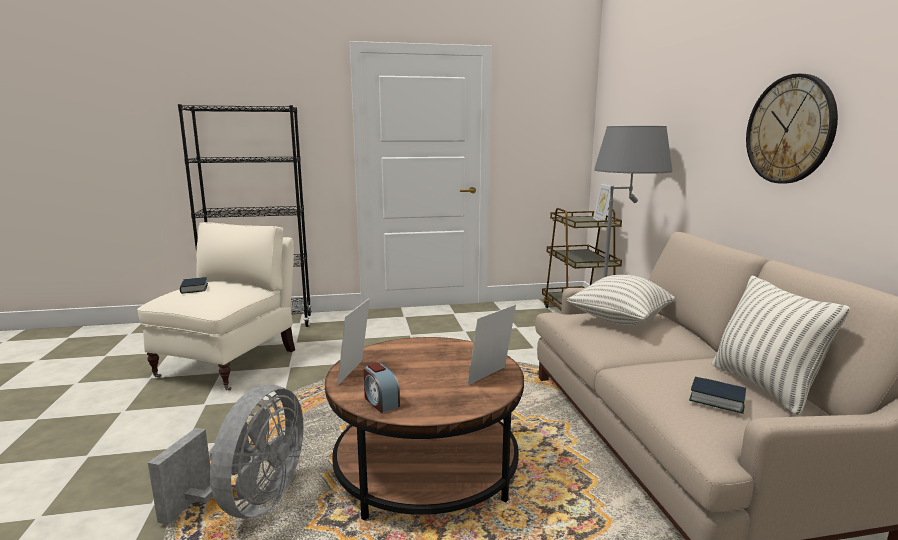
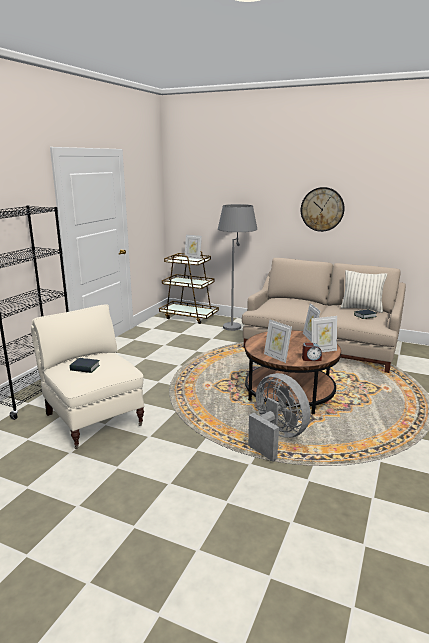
camera: 55 degrees left, 5 degrees up
(437, 403) = (323, 351): none -> picture frame
(620, 320) = (285, 304): pillow -> none

